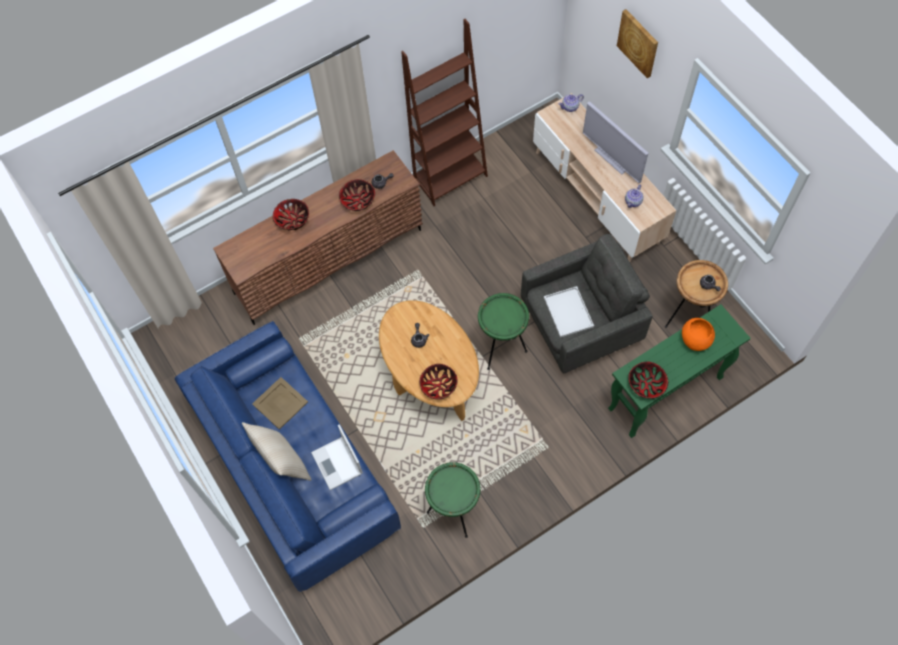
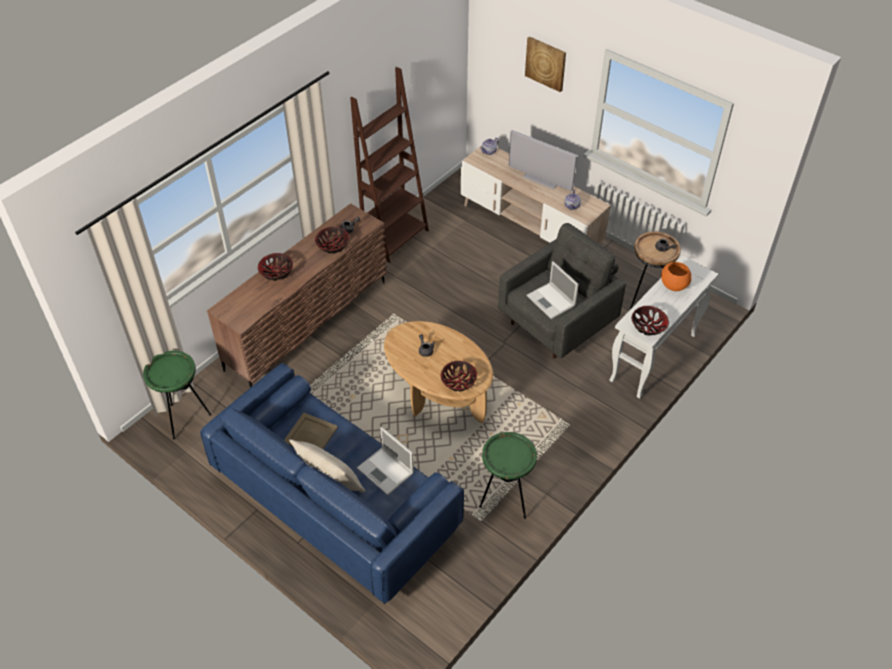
camera: 20 degrees left, 15 degrees down
(501, 350) = (495, 358): green side table -> green side table (185, 419)
(569, 313) = (551, 301): white tray -> laptop
(665, 394) = (653, 358): green console table -> white console table

